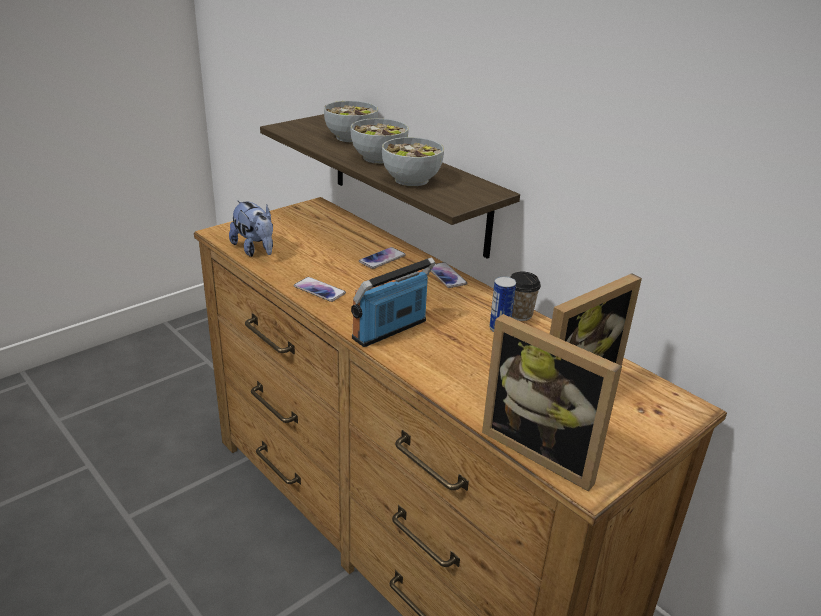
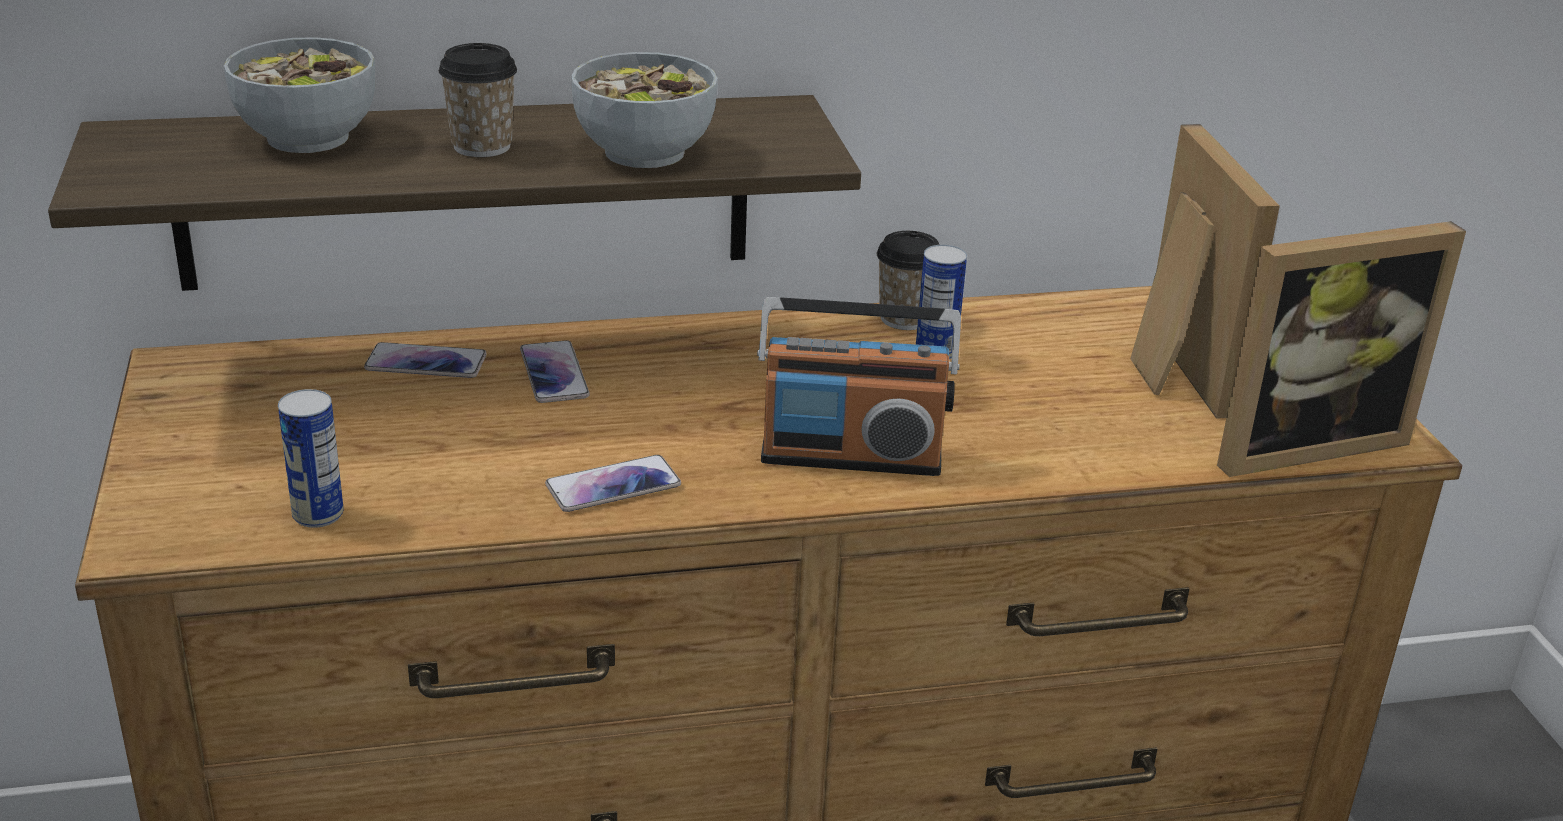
camera: 60 degrees left, 0 degrees up
(255, 250) = (318, 514): plush toy -> can
(379, 158) = (482, 146): bowl -> cup
(390, 330) = (851, 456): radio -> radio turned 75 degrees counterclockwise
(446, 276) = (700, 333): phone -> phone (426, 363)

